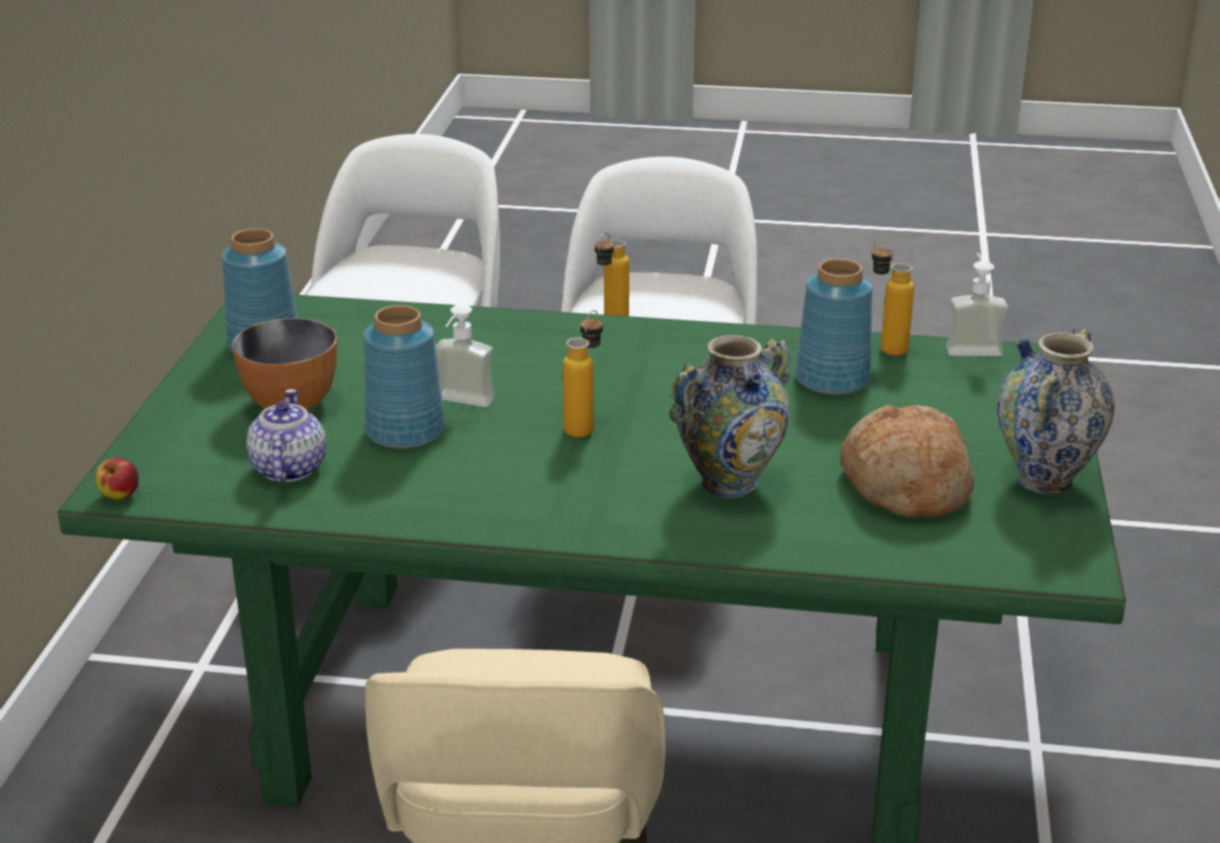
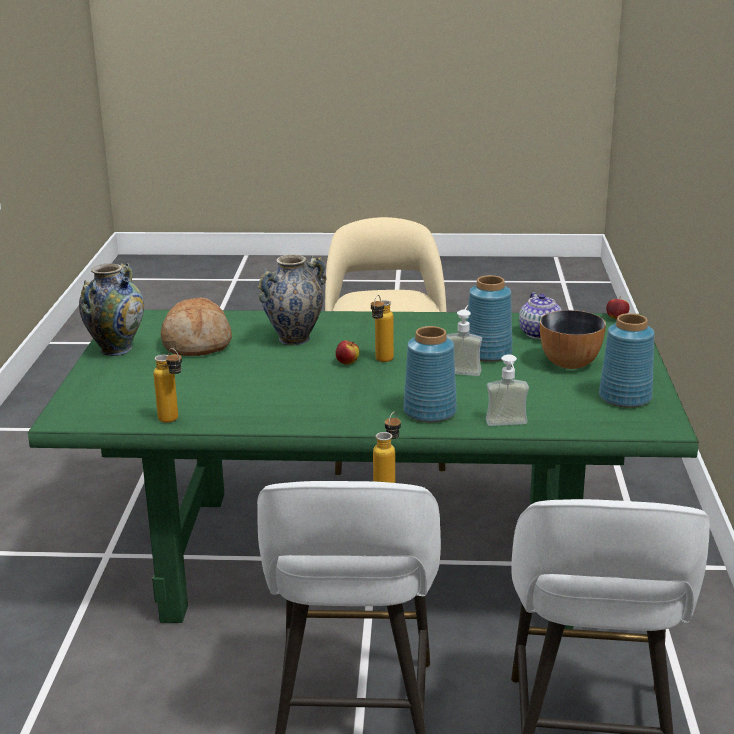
camera: 175 degrees right, 5 degrees down
(639, 426) = (347, 363): none -> apple
(833, 380) = (219, 396): blue vase -> blue vase (429, 412)
(971, 346) = (108, 424): soap dispenser -> soap dispenser (508, 426)

